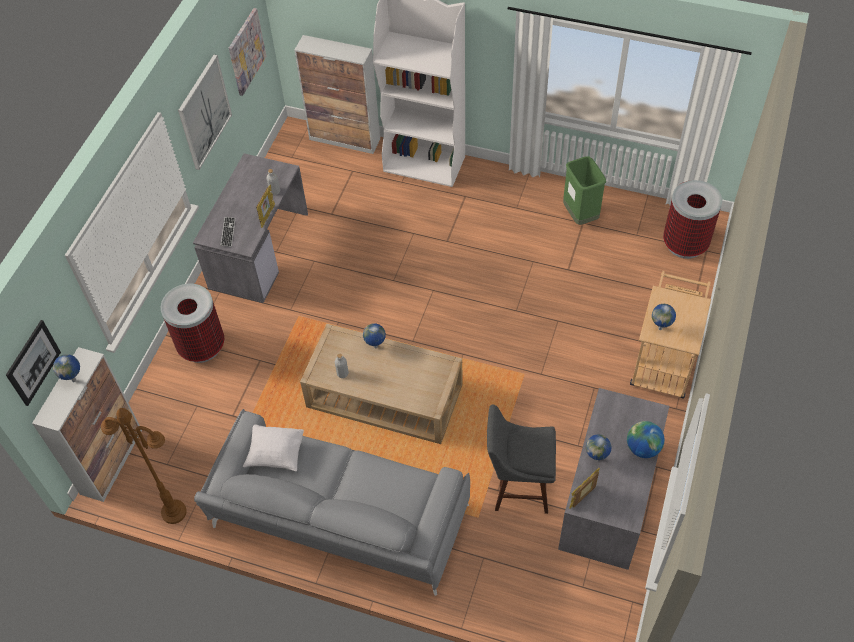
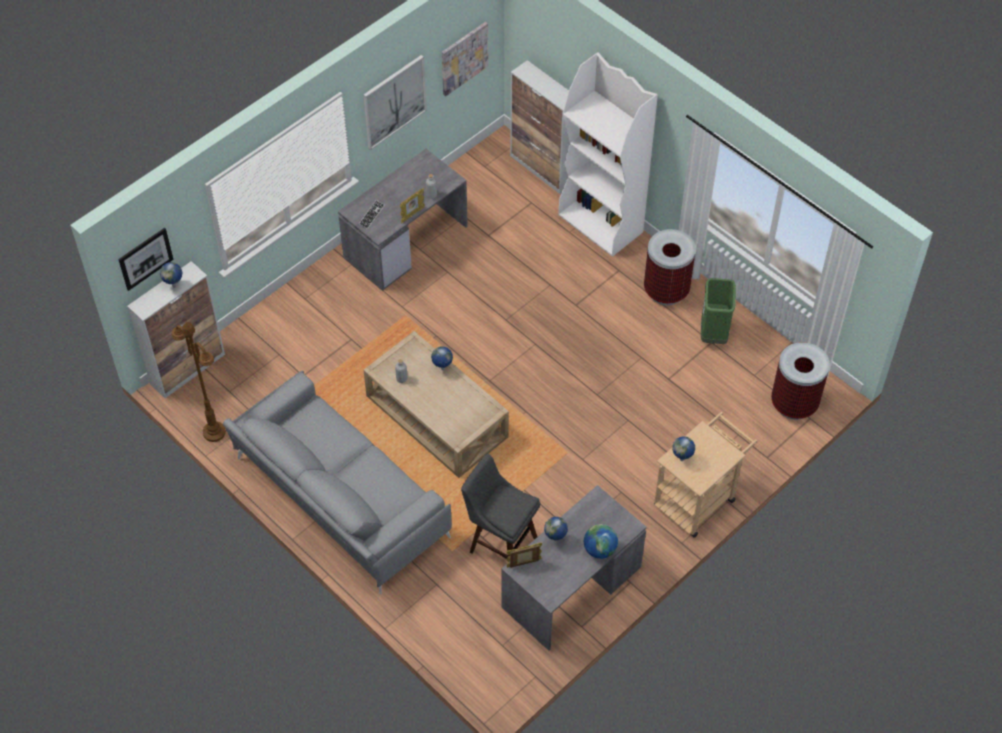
camera: 25 degrees right, 0 degrees up
(201, 346) = (310, 305): trash can -> trash can (666, 290)
(275, 454) = (309, 419): white pillow -> none

